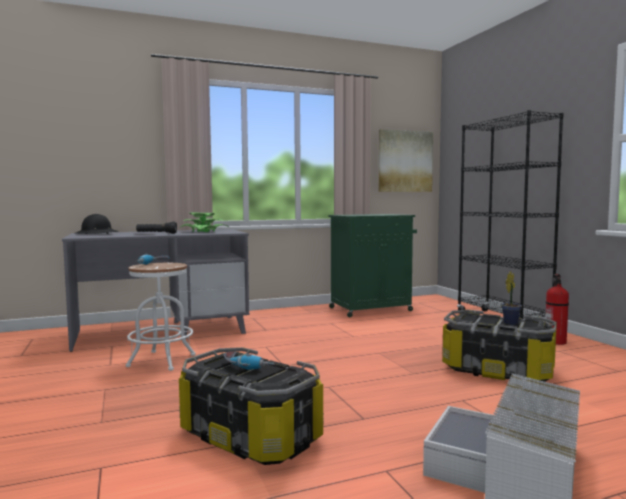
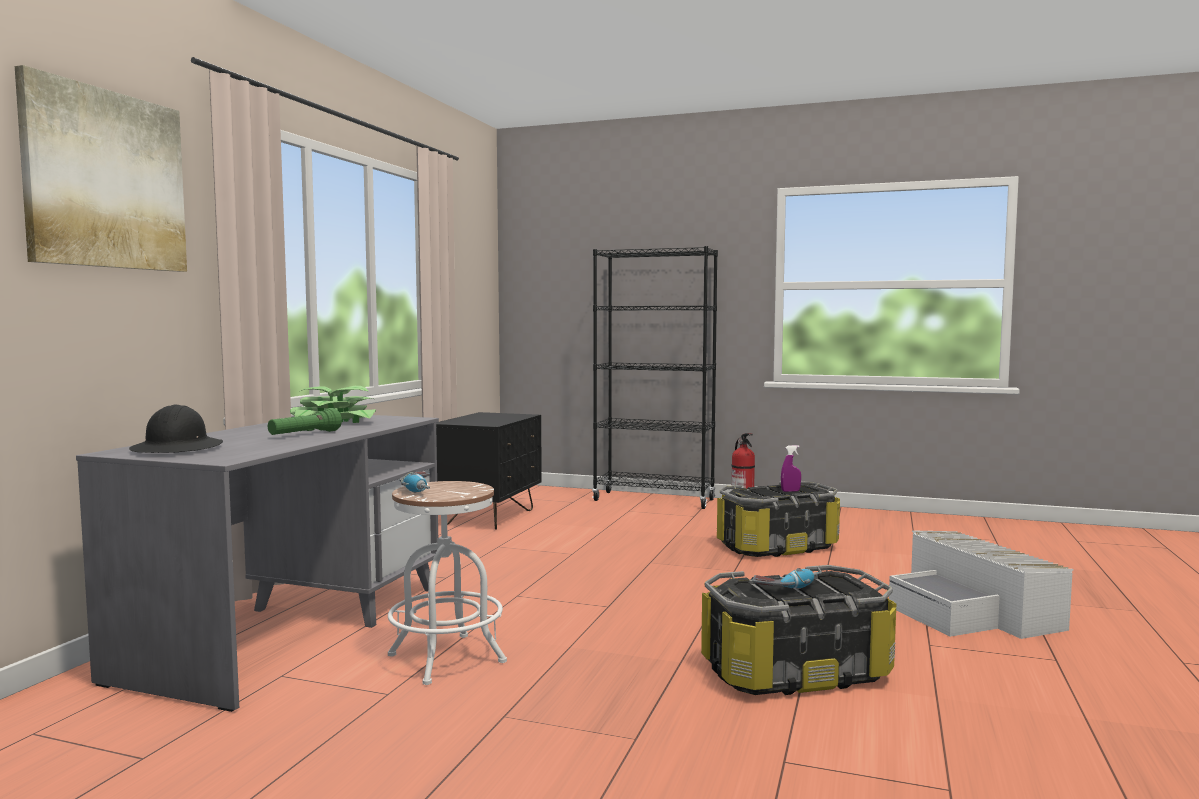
camera: 50 degrees left, 0 degrees up
(156, 233) = (305, 435): black flashlight -> green flashlight
(372, 309) = (489, 517): green cabinet -> black nightstand
(405, 161) = (472, 288): picture -> picture (105, 180)
(511, 323) = (790, 491): potted plant -> purple spray bottle

